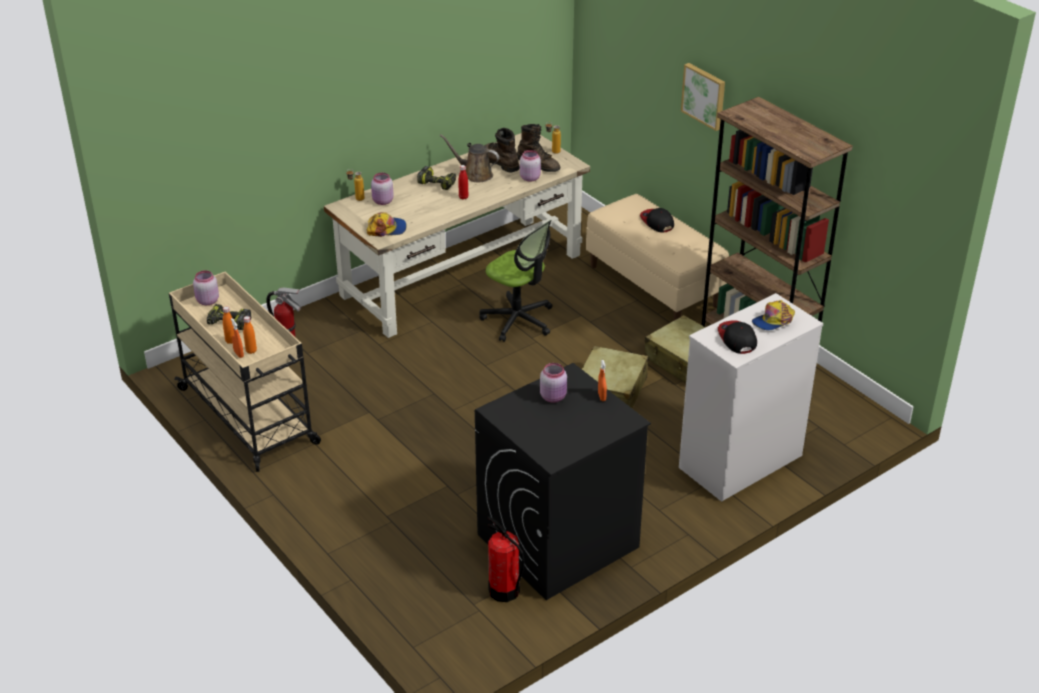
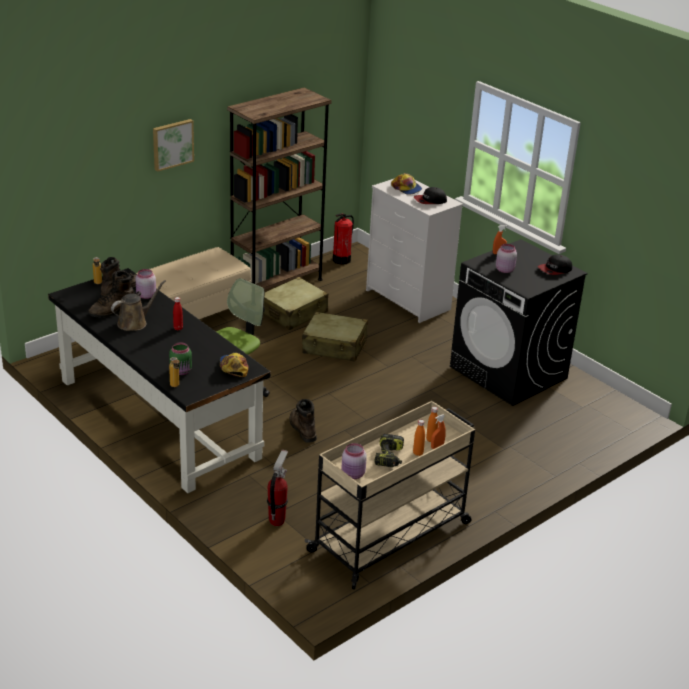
camera: 95 degrees left, 5 degrees down
(382, 201) = (181, 371): pink jar -> green jar
(438, 183) = (149, 342): power drill -> none
(438, 364) = (302, 429): none -> brown boot
(462, 274) = (157, 418): beige desk -> black desk
(475, 174) = (135, 322): brown watering can -> brown watering can turned 150 degrees counterclockwise
(504, 591) = (565, 394): fire extinguisher -> fire extinguisher (342, 260)
(657, 222) = (170, 272): cap -> cap (555, 270)

